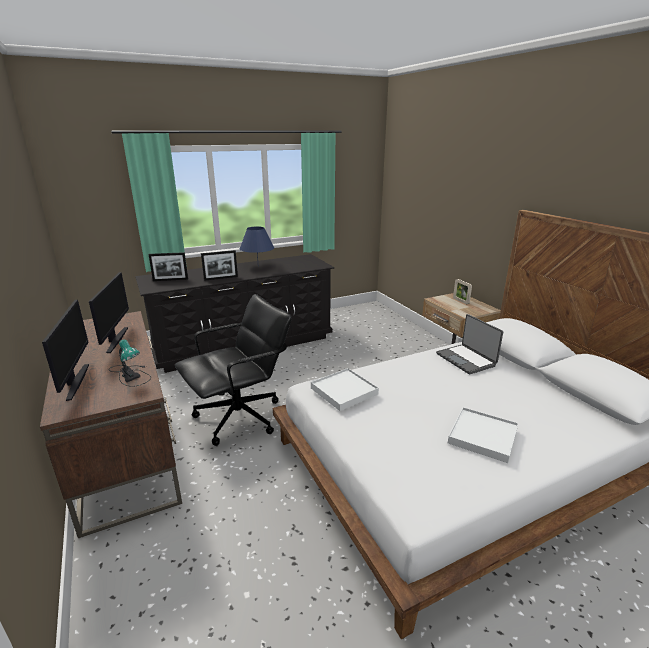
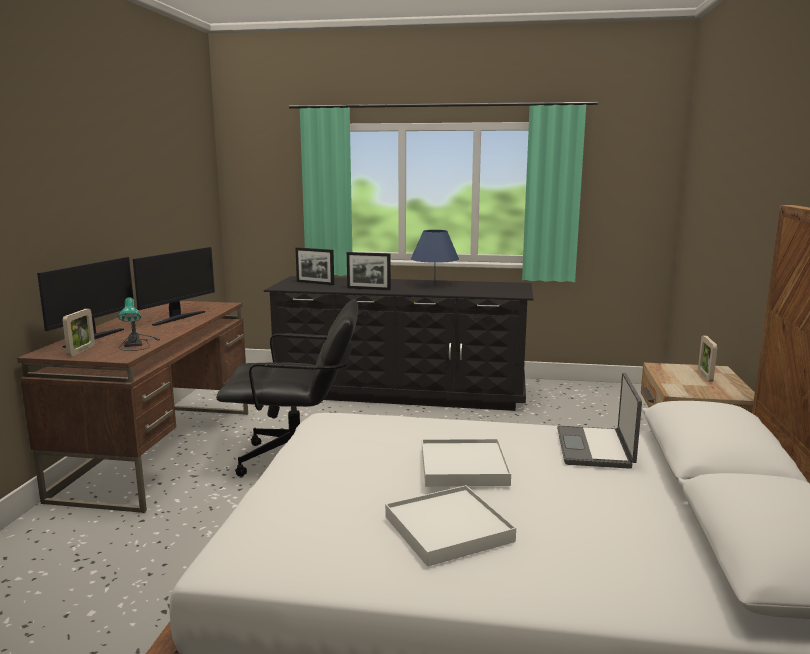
camera: 35 degrees right, 10 degrees down
(94, 399) = (81, 351): none -> picture frame
(344, 391) = (352, 429): white tray -> white tray (463, 467)

